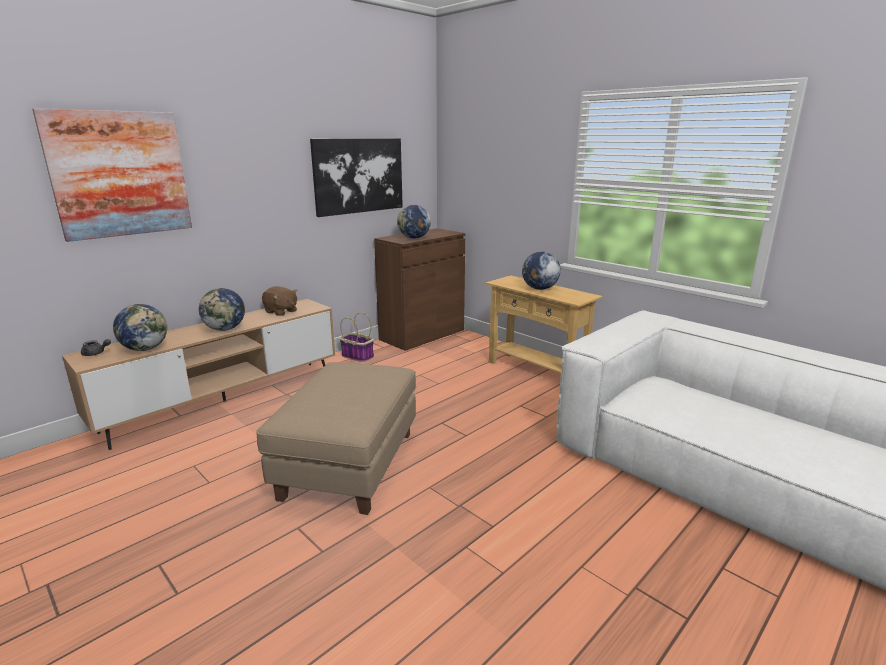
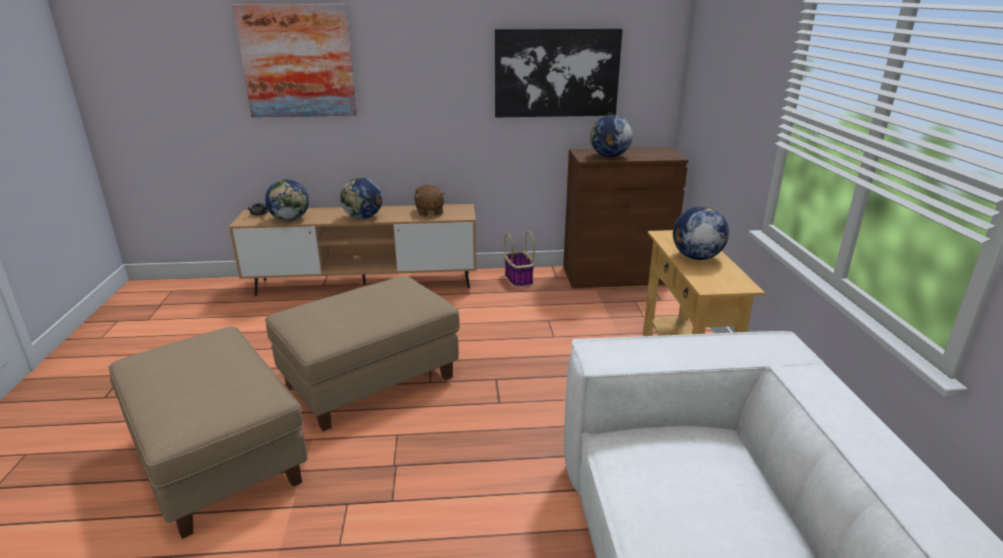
camera: 40 degrees right, 5 degrees up
(306, 584) = (219, 460): none -> beige ottoman

